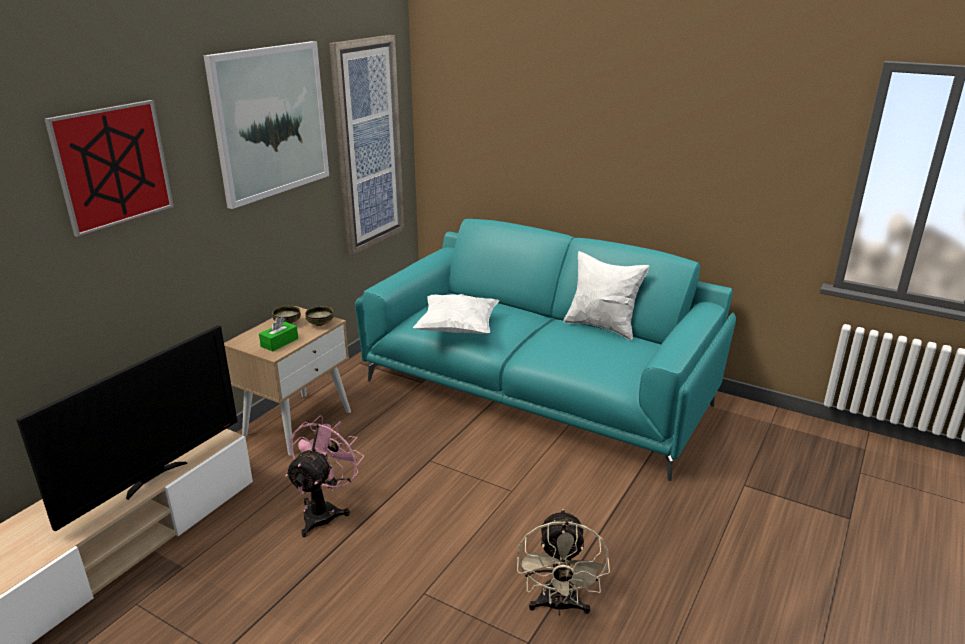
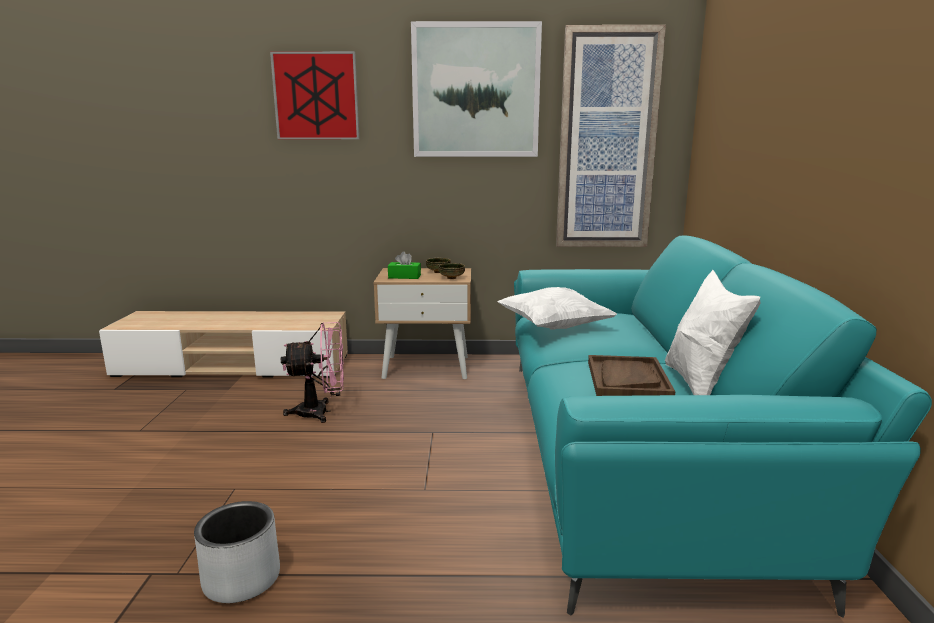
camera: 60 degrees right, 10 degrees down
(154, 478) = (260, 325): television -> none
(559, 606) = (242, 579): beige fan -> grey planter
(582, 342) = (627, 380): none -> brown tray

